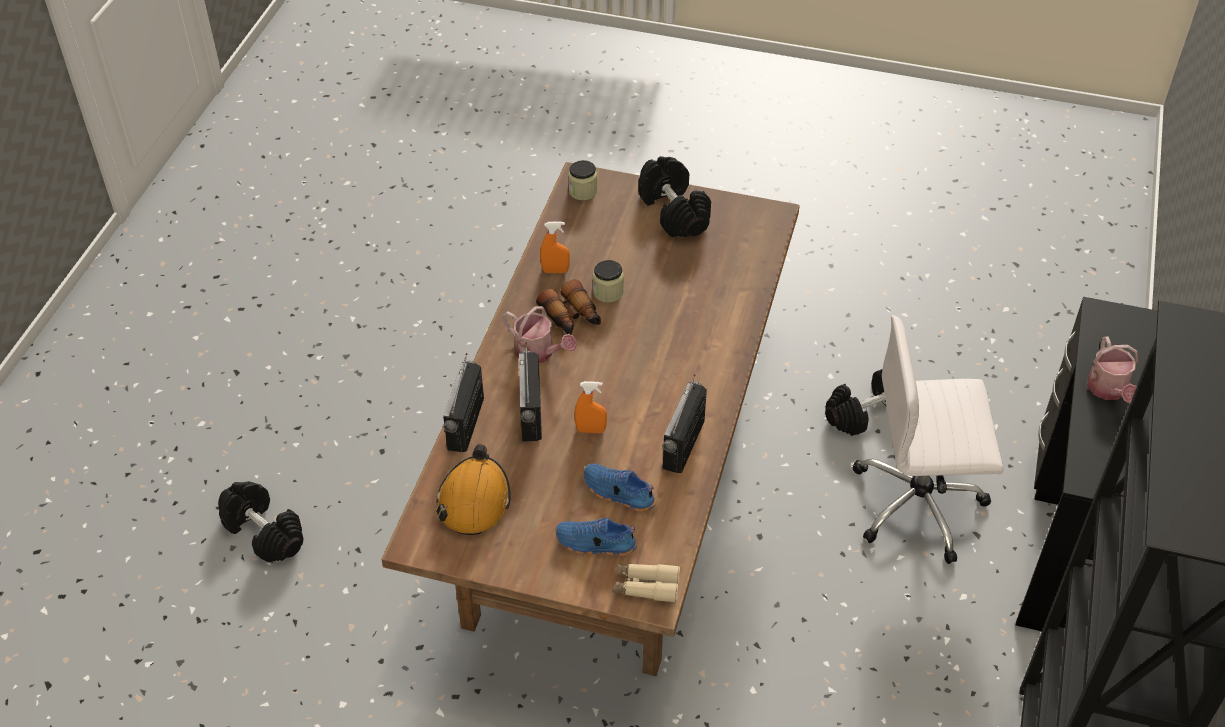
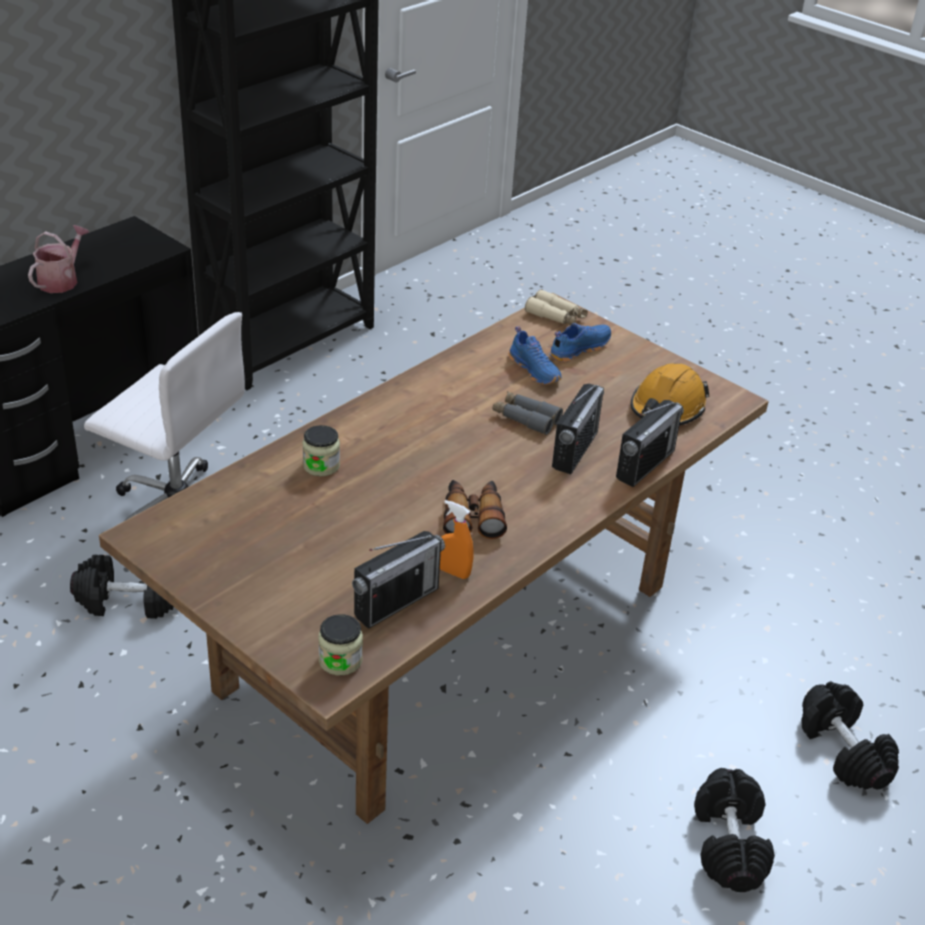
camera: 155 degrees left, 10 degrees down
(539, 353) = (532, 496): watering can -> none
(591, 430) = (526, 418): orange spray bottle -> grey binoculars
(595, 544) = (578, 349): blue shoe -> blue shoe turned 75 degrees counterclockwise
(608, 292) = (412, 526): jar -> jar (321, 465)
(674, 212) = (251, 584): black dumbbell -> black dumbbell (728, 843)
(683, 444) = (450, 380): radio -> radio (396, 602)

